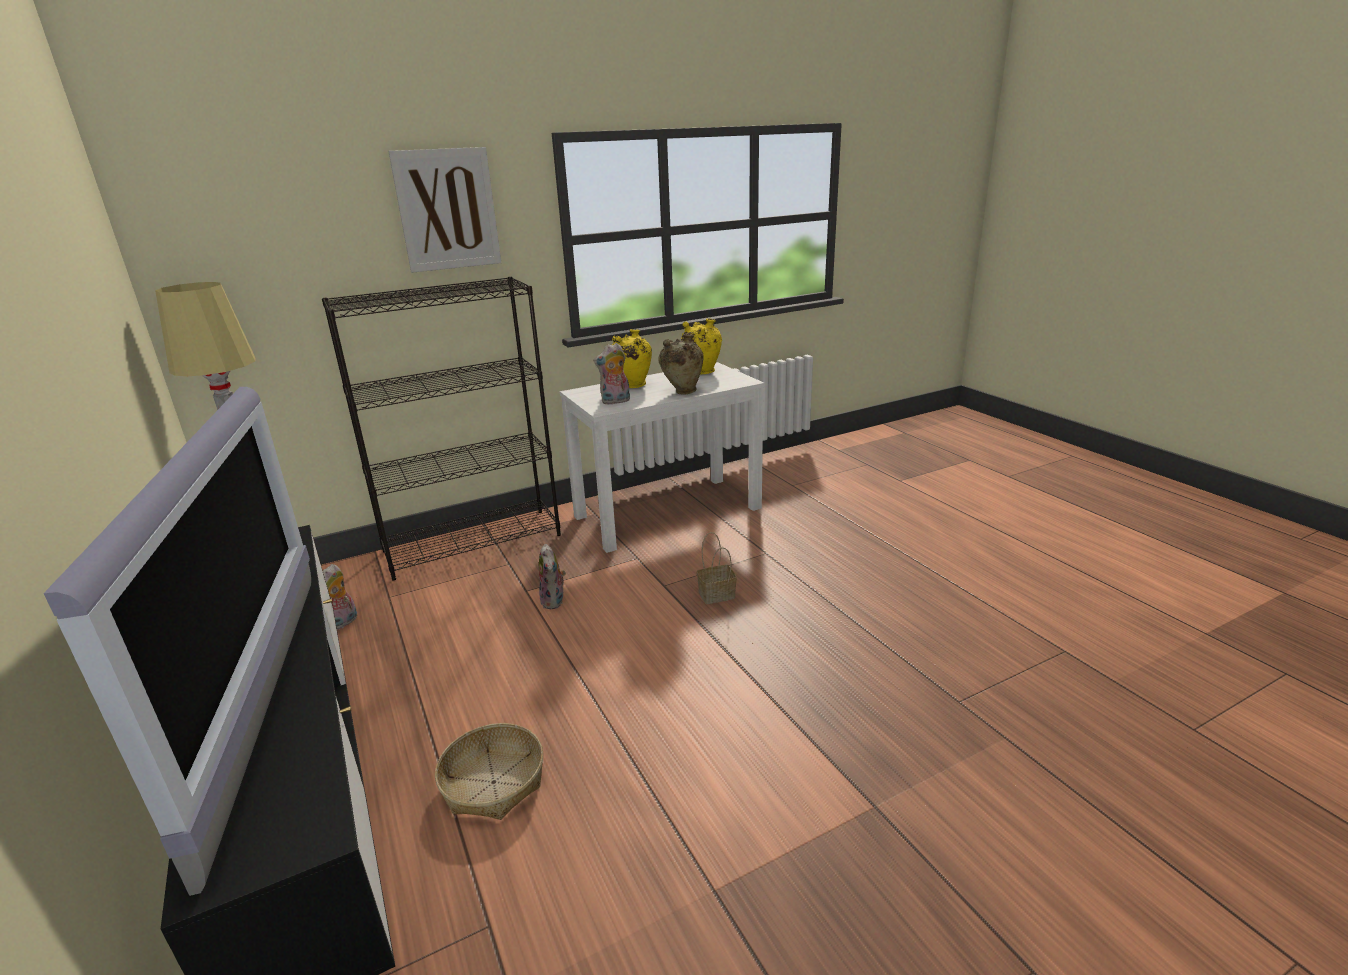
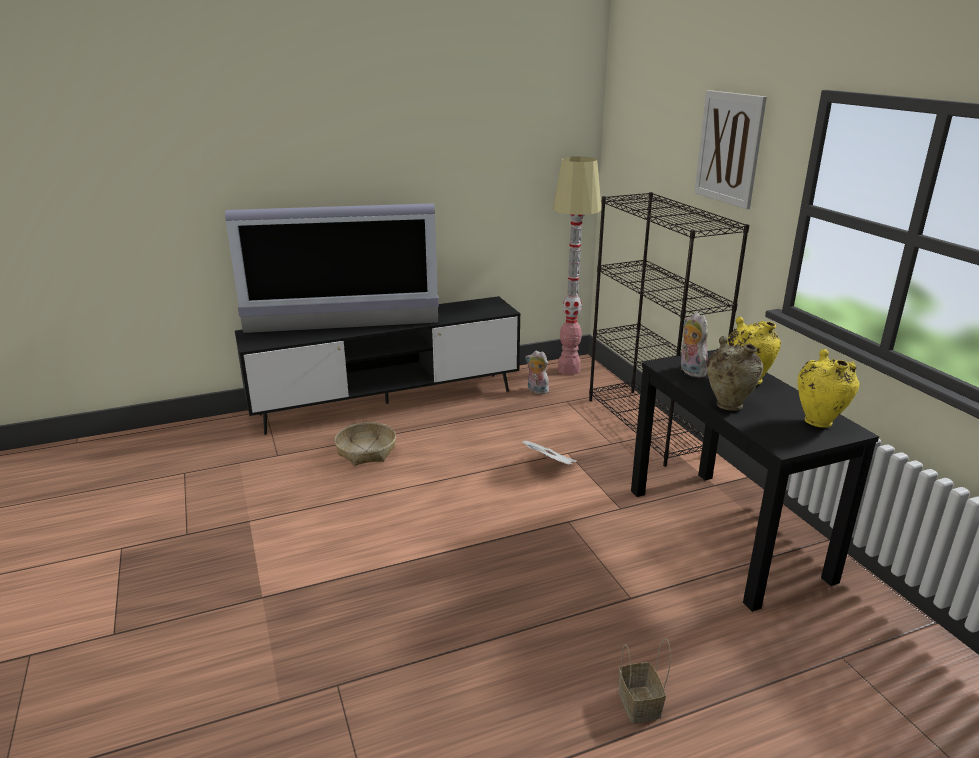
camera: 95 degrees right, 0 degrees up
(554, 601) = (550, 466): plush toy -> newspaper
(668, 512) = (726, 533): white console table -> black console table
(717, 594) = (548, 552): basket -> basket (640, 705)

